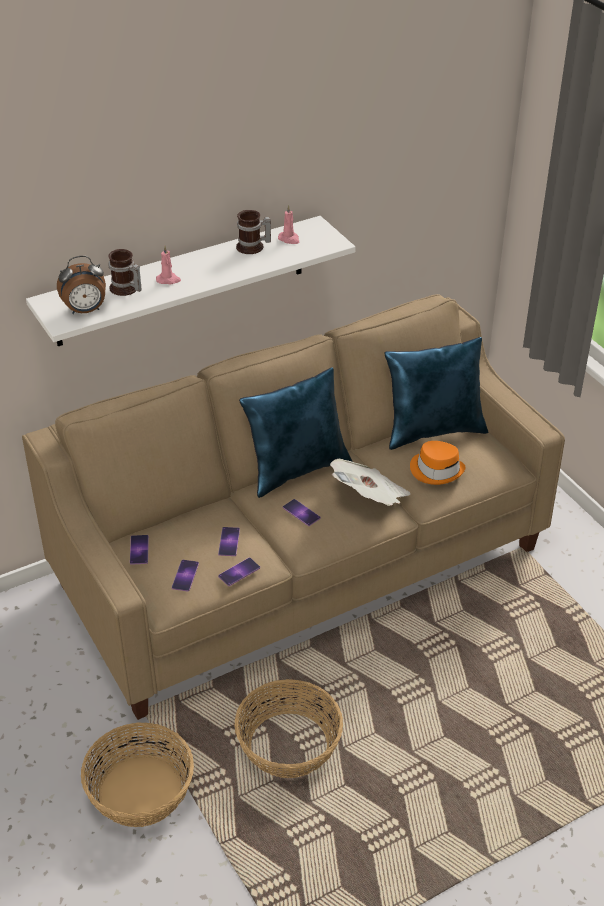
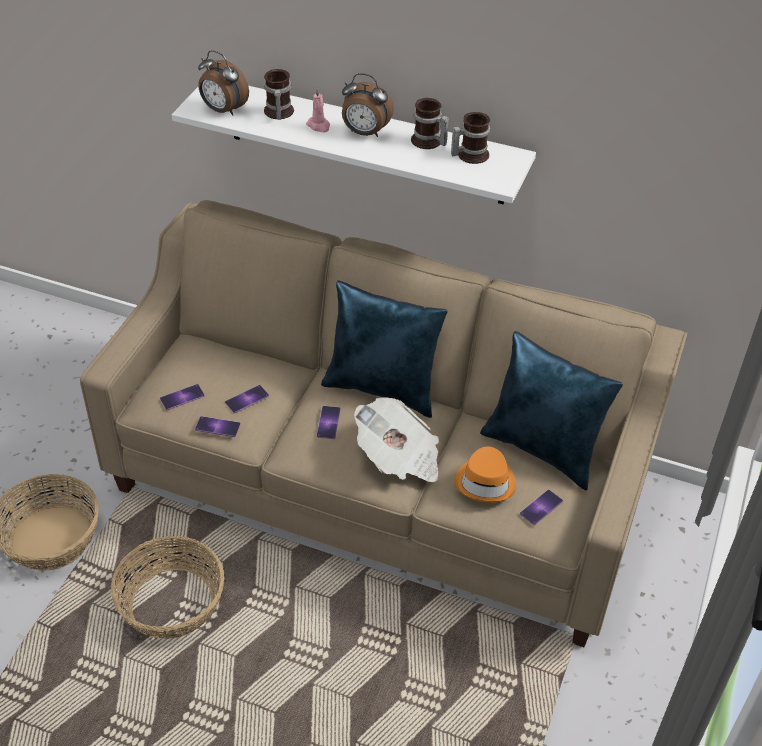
camera: 50 degrees right, 5 degrees up
(139, 550) = (188, 354): phone -> phone (541, 507)
(205, 266) = (365, 133): none -> alarm clock
(289, 239) = (469, 154): pink candle -> mug

